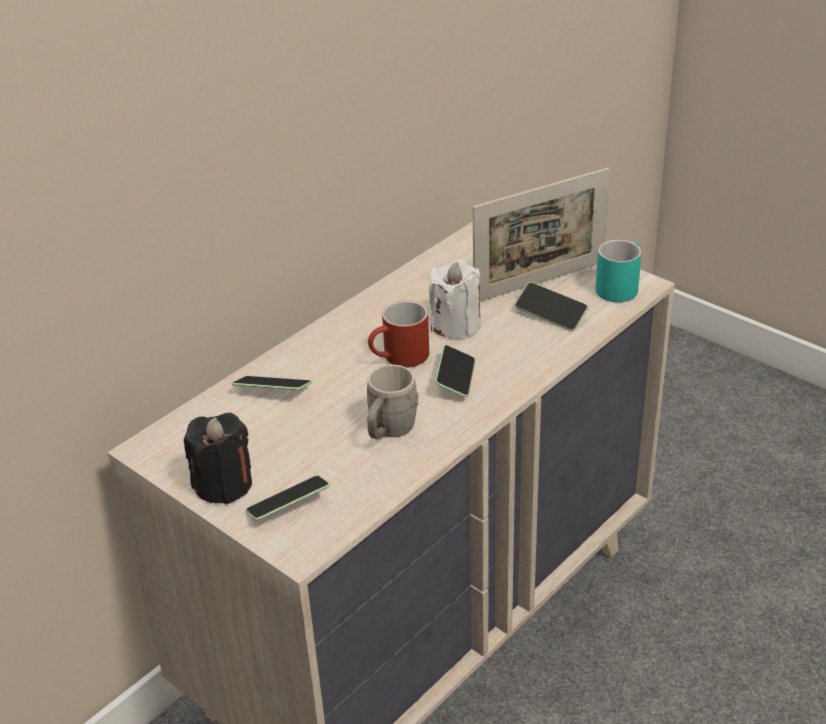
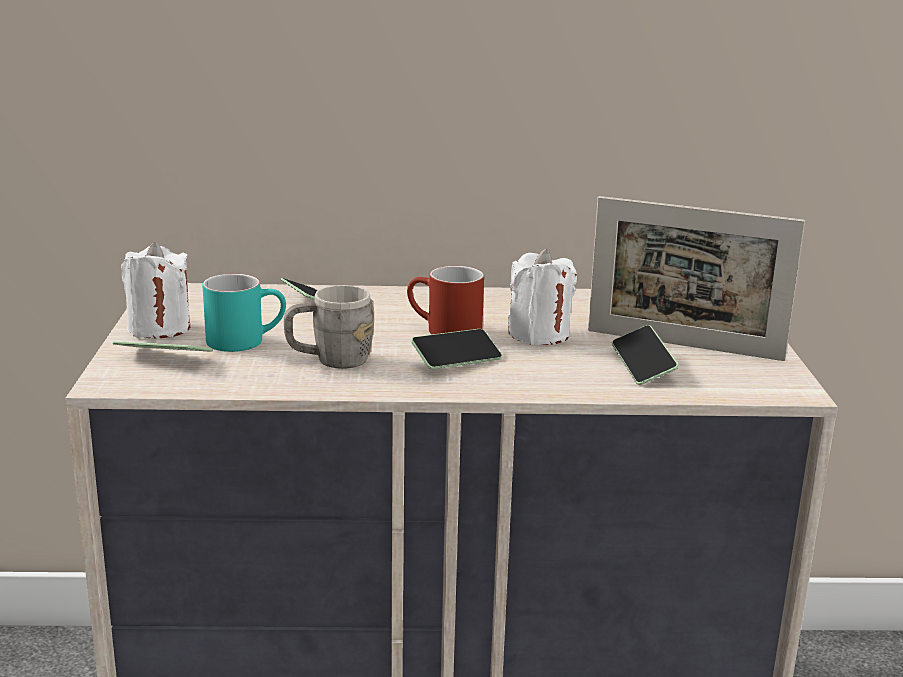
camera: 45 degrees right, 15 degrees down
(223, 484) = (159, 328): black candle -> white candle
(619, 286) = (763, 381): turquoise mug -> turquoise mug (246, 340)

